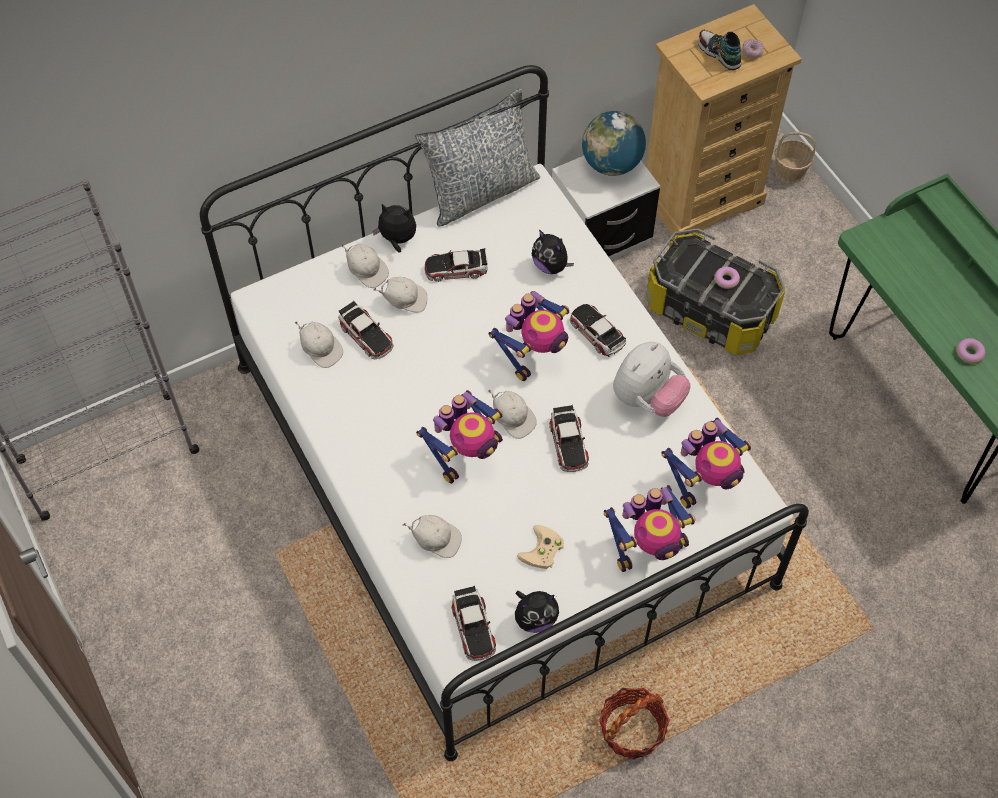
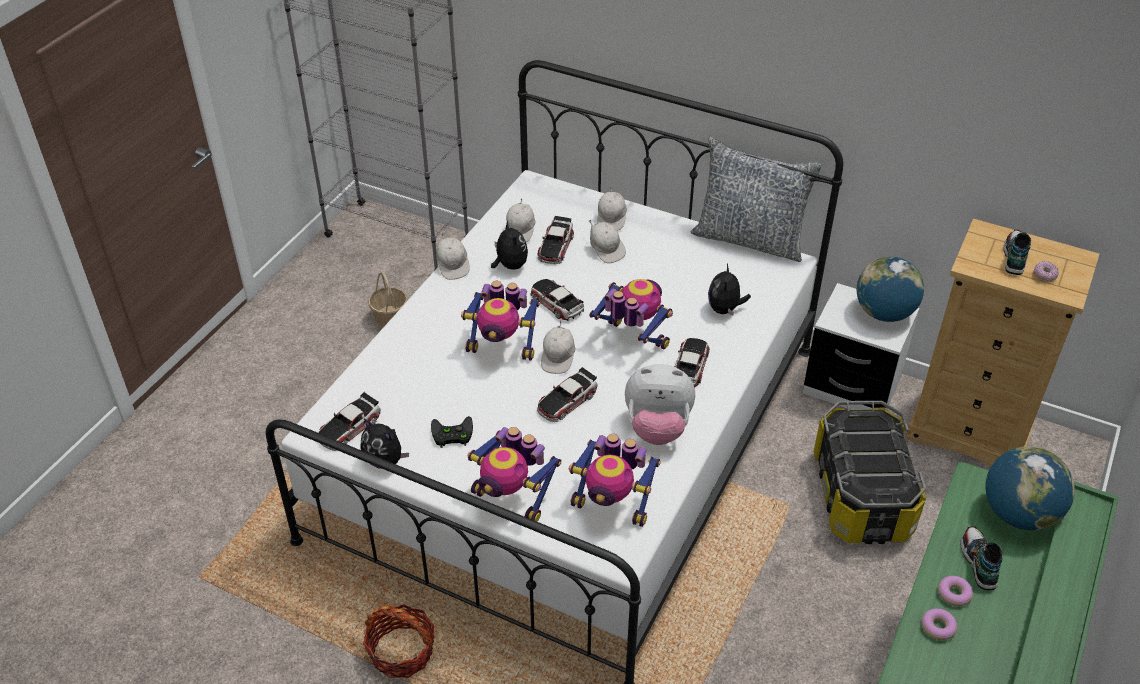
camera: 55 degrees right, 15 degrees down
(397, 239) = (656, 220): plush toy -> plush toy (510, 265)
(436, 540) = (410, 369): white cap -> white cap (453, 266)
(456, 268) = (664, 261): toy car -> toy car (556, 303)
(534, 352) = (632, 340): toy robot -> toy robot turned 150 degrees counterclockwise
(542, 551) = (451, 434): beige game controller -> black game controller
(726, 280) = (874, 460): donut -> donut (954, 594)
(789, 171) = (1074, 476): basket -> basket (390, 318)
(908, 237) = (1018, 514): none -> globe
(933, 291) = (978, 563): none -> shoe

